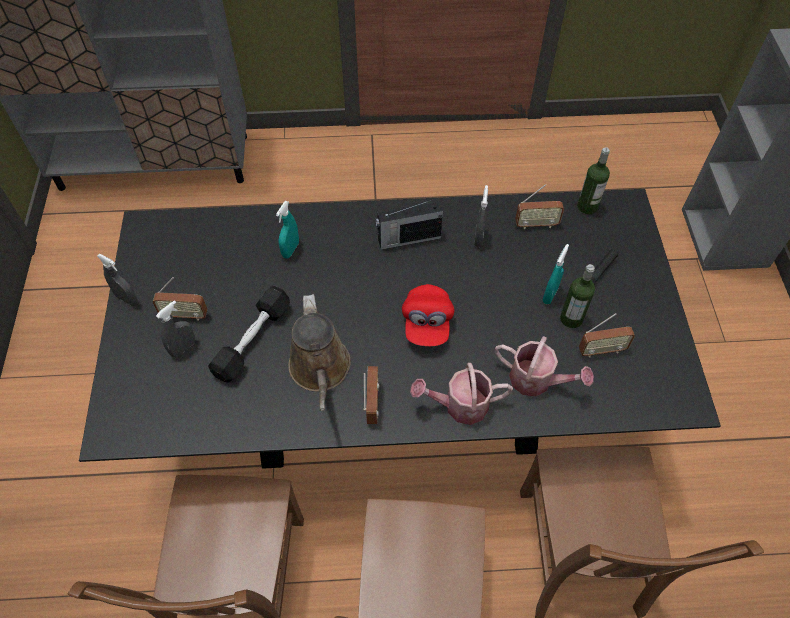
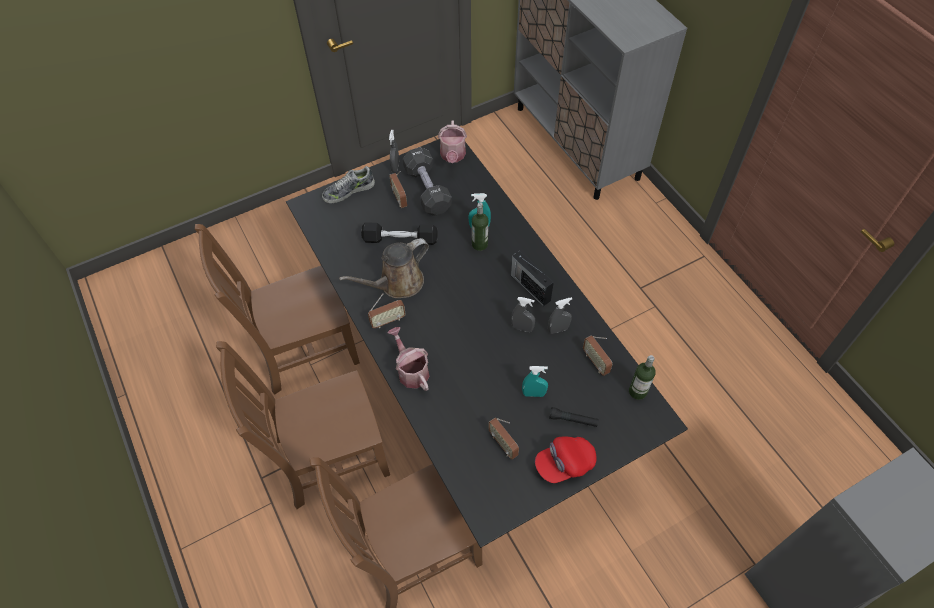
camera: 65 degrees right, 0 degrees up
(125, 369) = (348, 190): none -> shoe
(183, 348) = (377, 209): grey spray bottle -> grey spray bottle (522, 328)
(194, 279) = (427, 190): none -> black dumbbell
(427, 323) = (465, 326): red cap -> red cap (564, 464)
(536, 380) = (455, 410): watering can -> watering can (453, 156)
(571, 319) = (520, 415): bottle -> bottle (479, 244)

